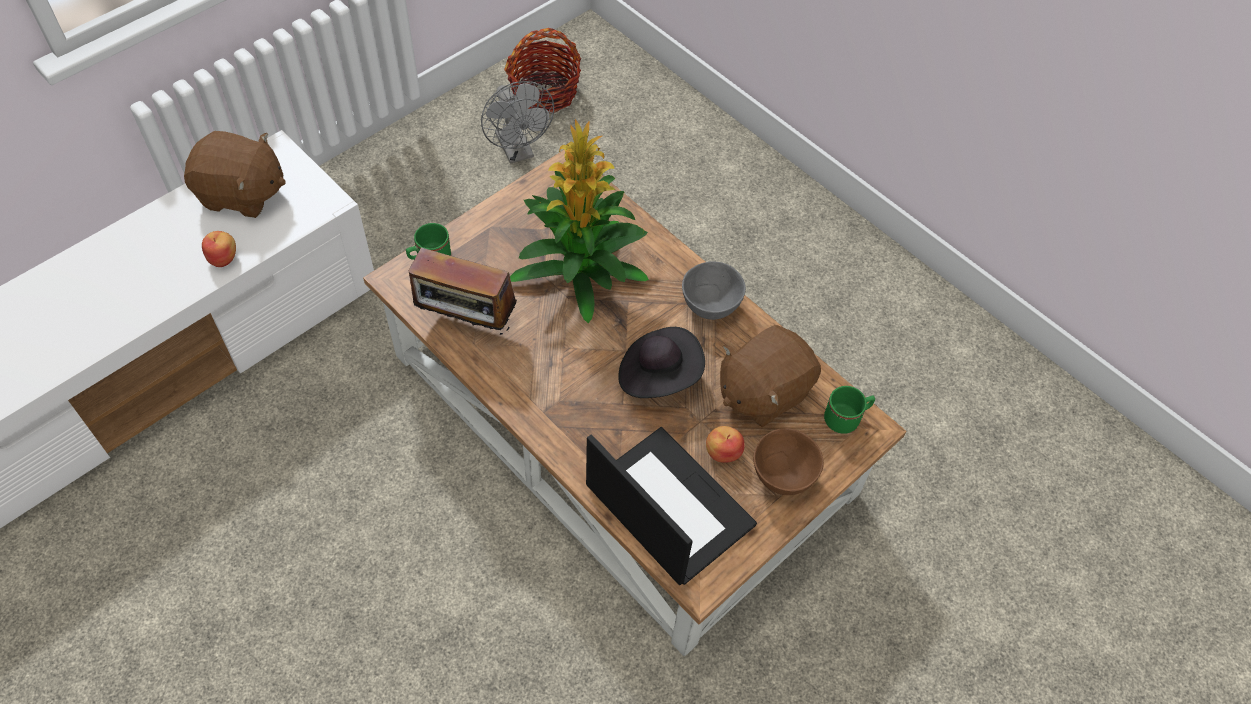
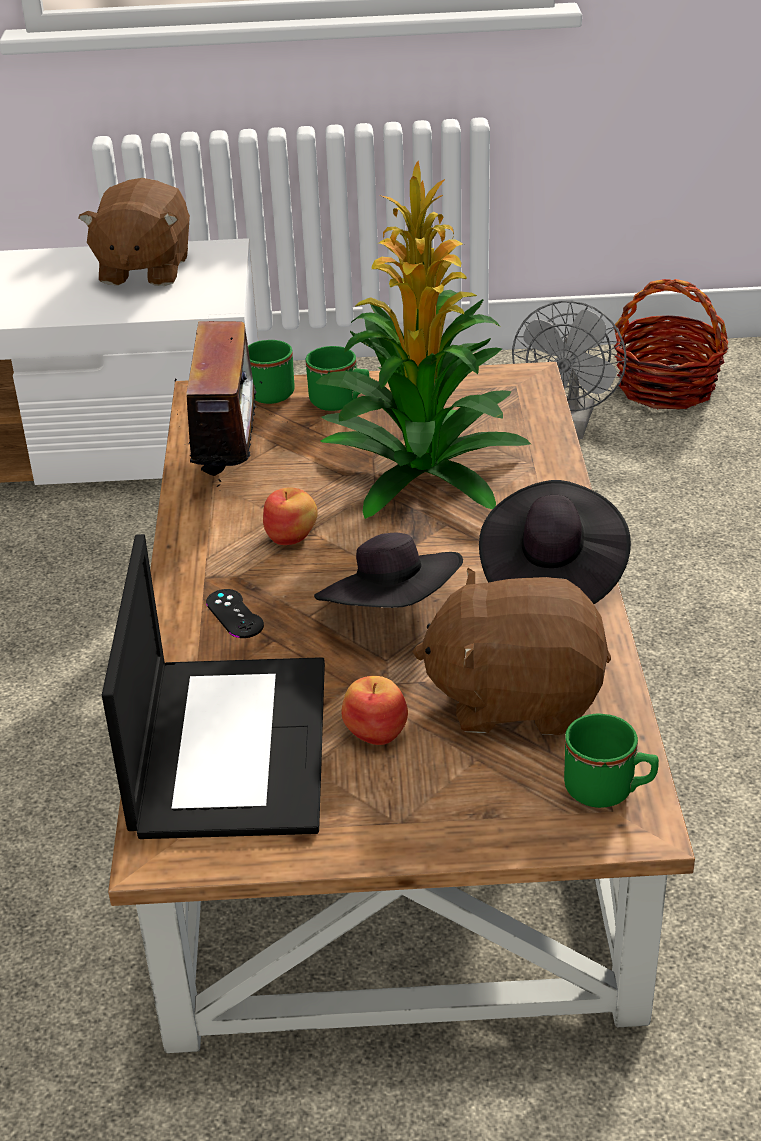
camera: 45 degrees right, 20 degrees down
(223, 258) = (60, 308): apple -> apple (292, 536)
(242, 194) = (143, 270): brown plush toy -> brown plush toy turned 45 degrees clockwise
(466, 322) = (230, 460): radio -> radio turned 150 degrees counterclockwise
(482, 242) = (340, 402): none -> green mug
(585, 426) = (234, 614): none -> black game controller
(709, 306) = (551, 576): grey bowl -> black hat
(781, 477) = (424, 802): brown bowl -> none

